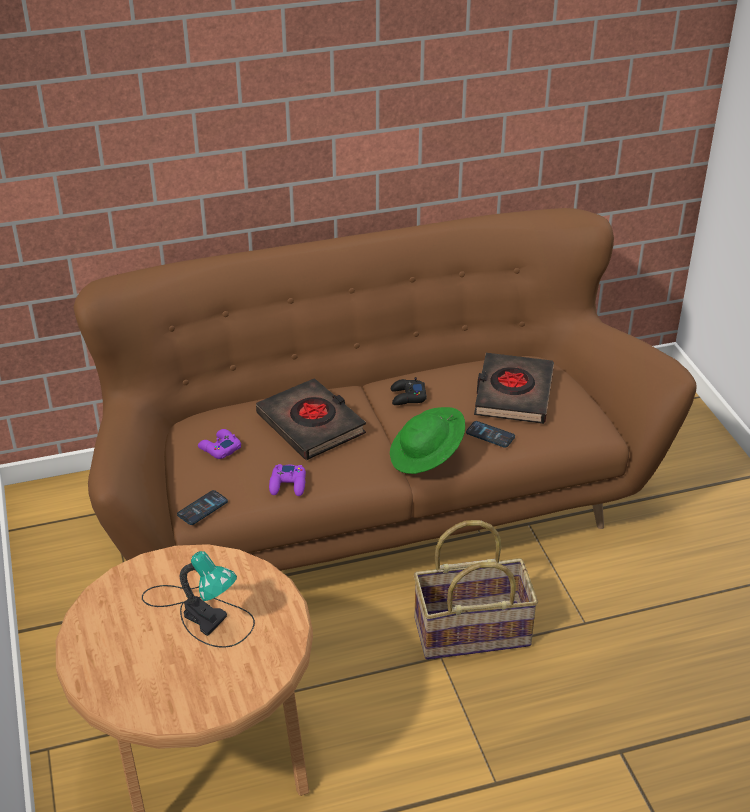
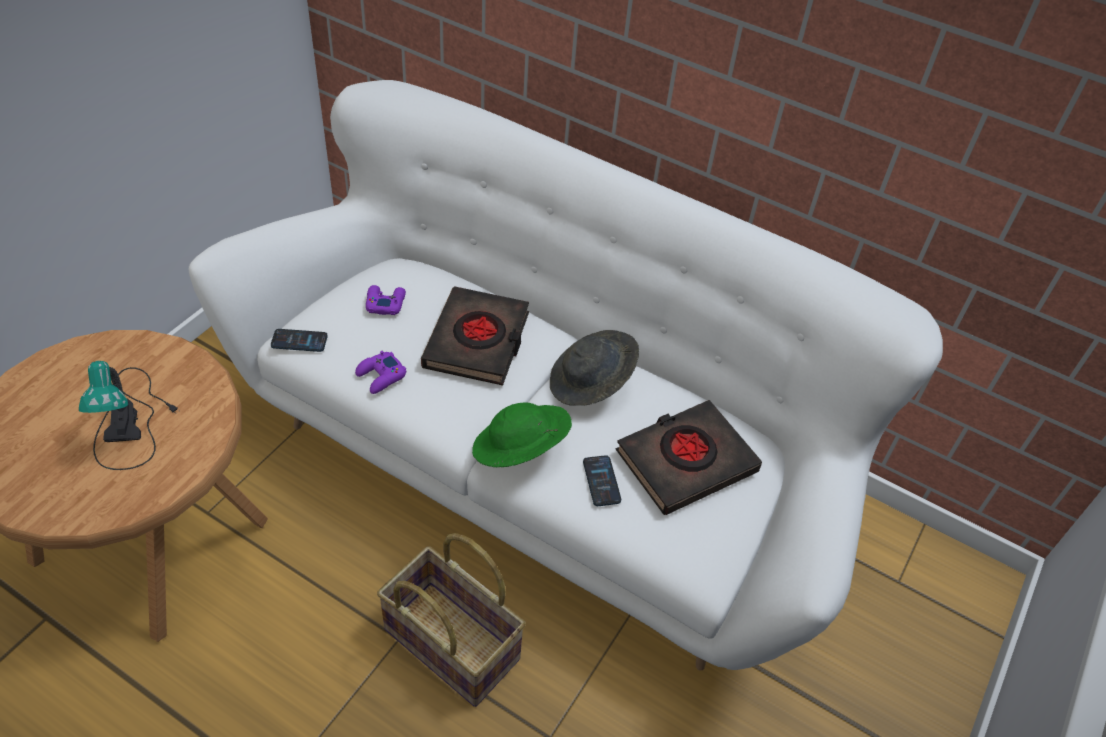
camera: 45 degrees right, 10 degrees up
(375, 504) = (544, 462): brown sofa -> white sofa
(407, 397) = (591, 383): black game controller -> grey hat

